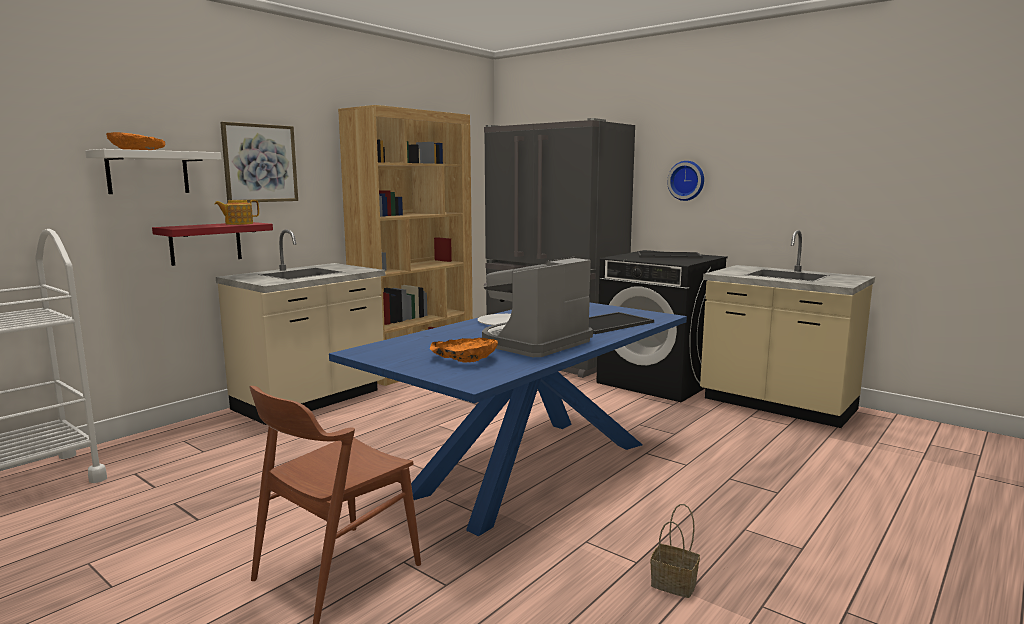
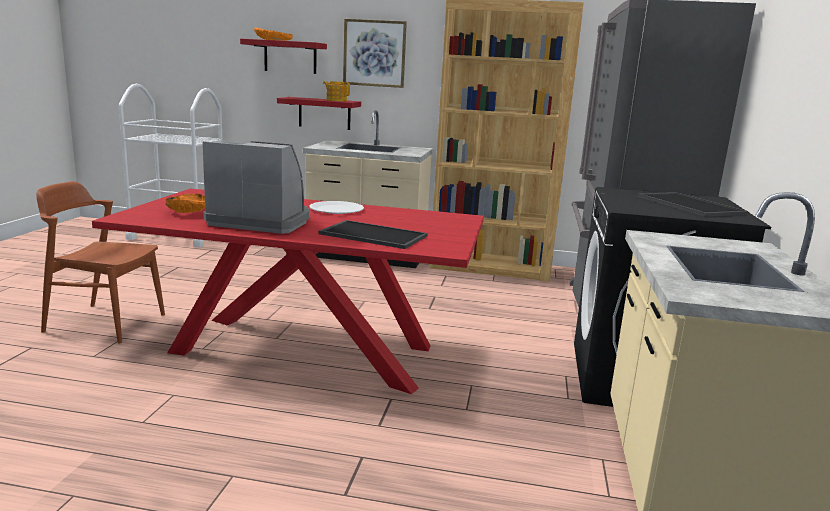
camera: 60 degrees right, 5 degrees up
(148, 172) = (290, 57): white shelf -> red shelf
(529, 468) = (303, 350): blue dining table -> red dining table
(675, 584) = (107, 445): basket -> none
(687, 180) = (776, 93): wall clock -> none

